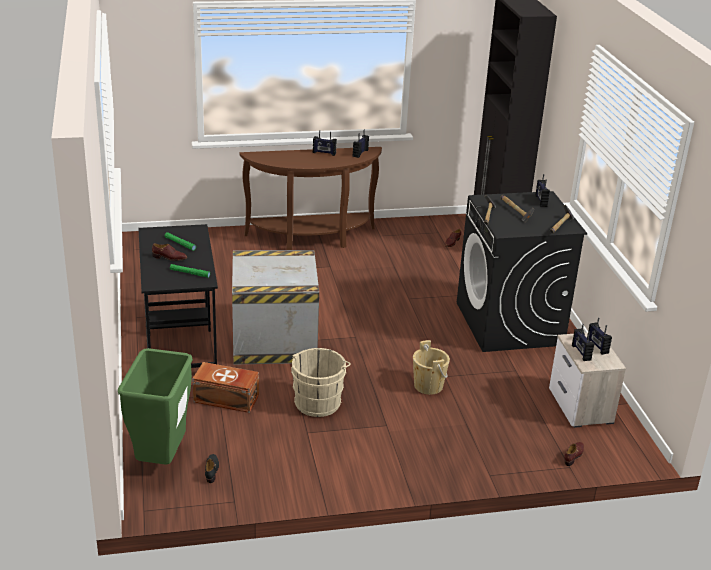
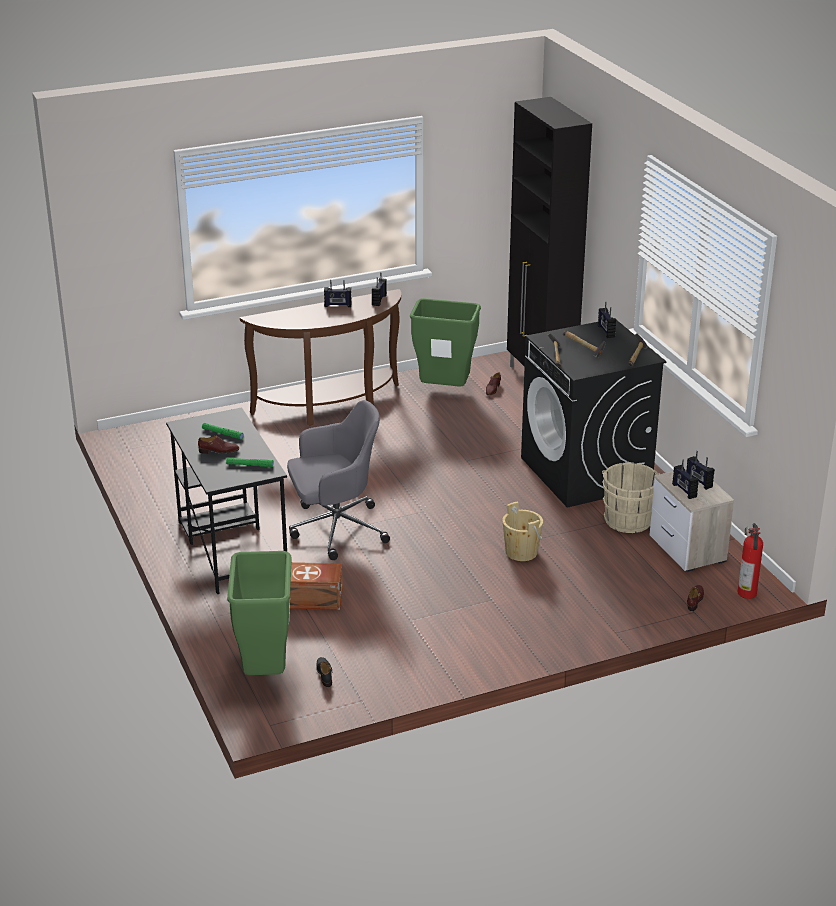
camera: 10 degrees left, 0 degrees up
(274, 341) = (335, 529): crate -> grey office chair
(318, 401) = (410, 586): beige bucket -> beige bucket (628, 518)
(412, 238) = (445, 391): none -> green trash can
(625, 457) = (747, 594): none -> fire extinguisher

